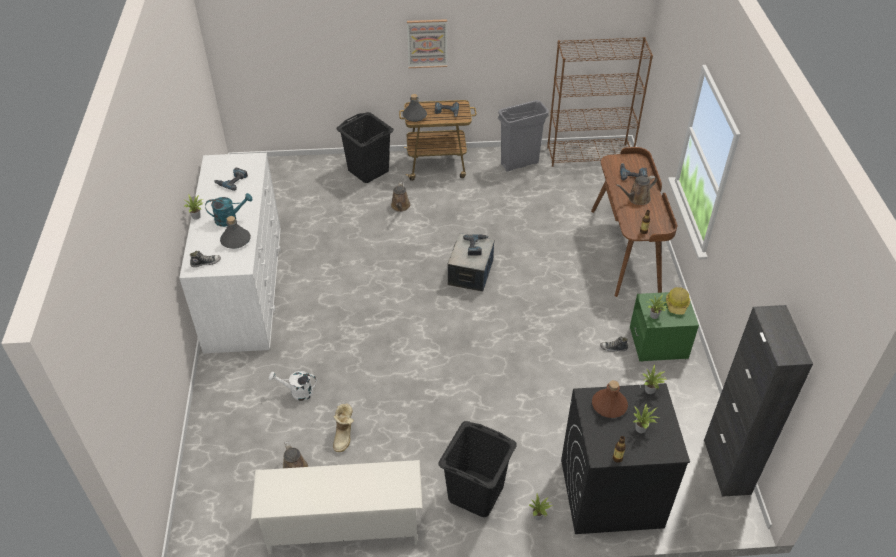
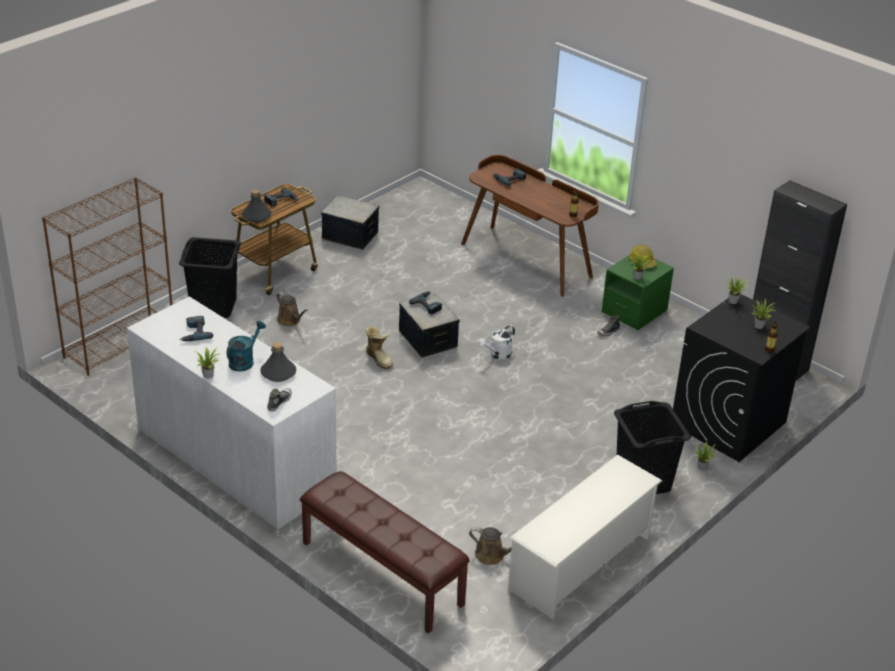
camera: 45 degrees left, 10 degrees down
(216, 430) = (381, 573): none -> brown bench
(297, 392) = (409, 504): white watering can -> white watering can (497, 355)
(344, 436) = (494, 509): boot -> boot (379, 358)
(427, 43) = (242, 131): picture -> none
(520, 163) = (350, 235): grey trash can -> storage box
(589, 155) = (401, 201): brown bookcase -> brown bookcase (120, 343)
(609, 405) = (722, 324): brown bottle -> none
(637, 199) = (537, 195): brown watering can -> none

